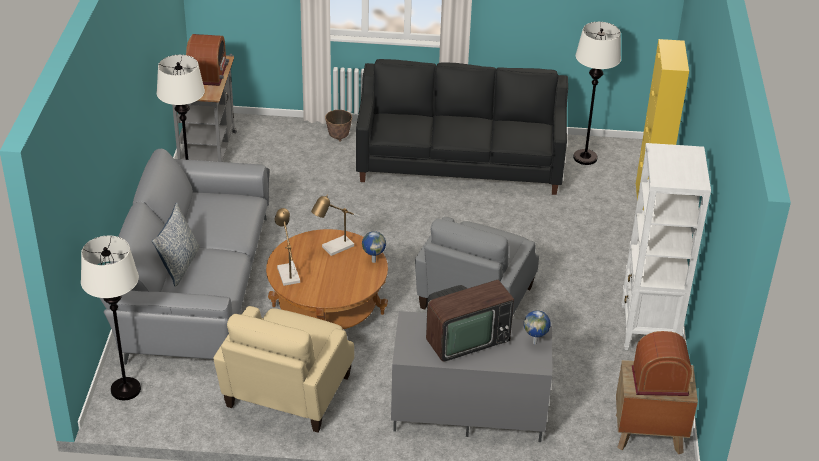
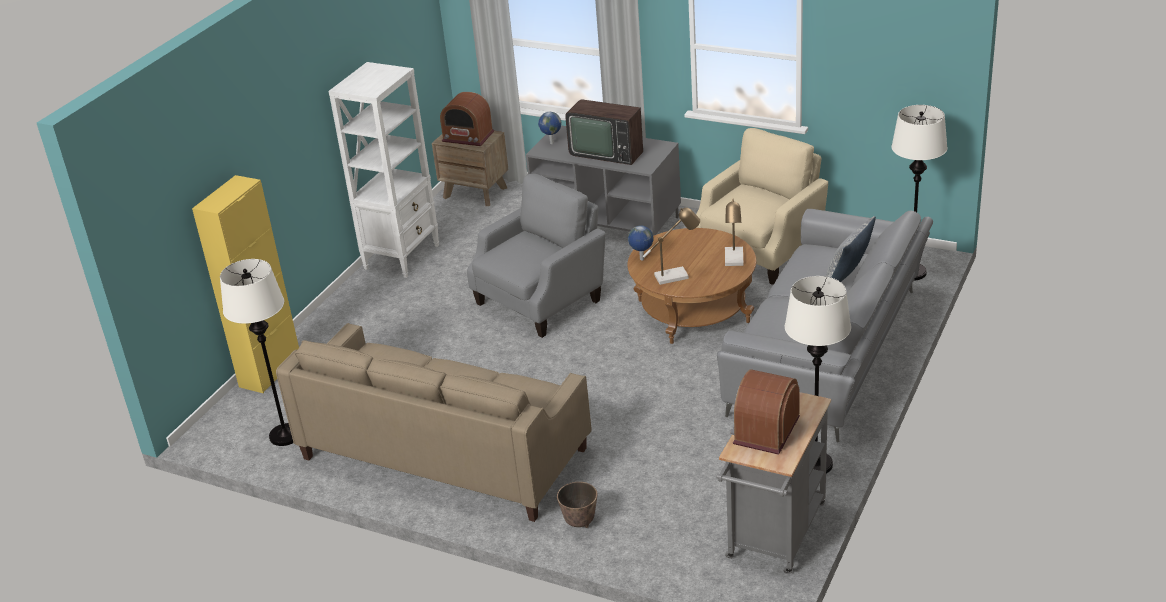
camera: 155 degrees left, 5 degrees down
(460, 163) = (443, 453): black sofa -> beige sofa
(464, 338) = (607, 151): television -> television turned 150 degrees counterclockwise

